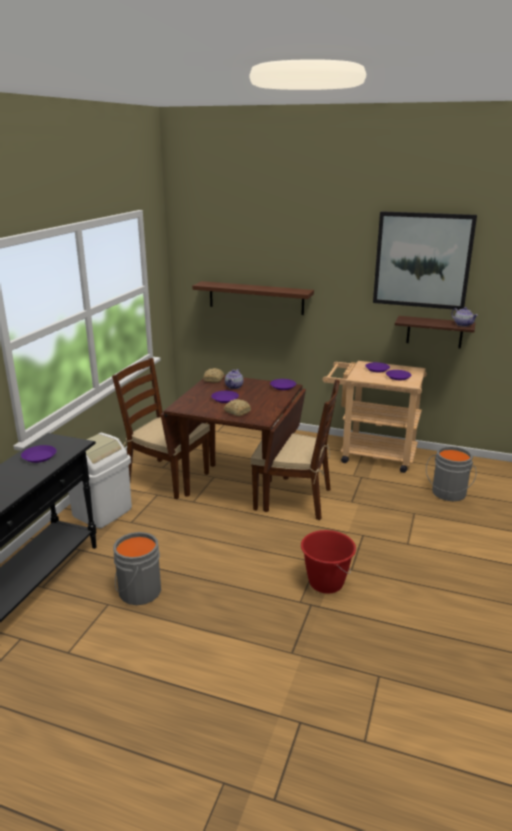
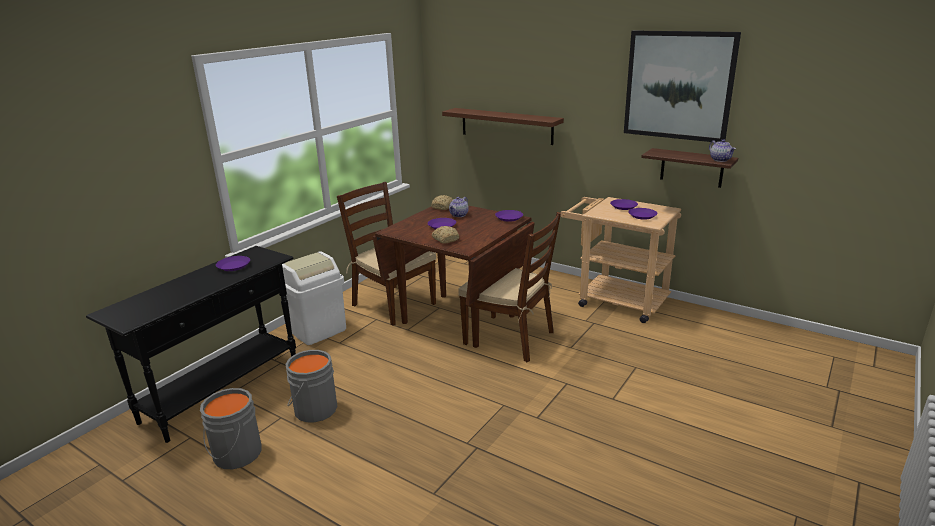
camera: 15 degrees right, 0 degrees up
(325, 583) = (503, 427): red bucket -> none
(448, 493) = (685, 350): grey bucket -> grey bucket (235, 454)

